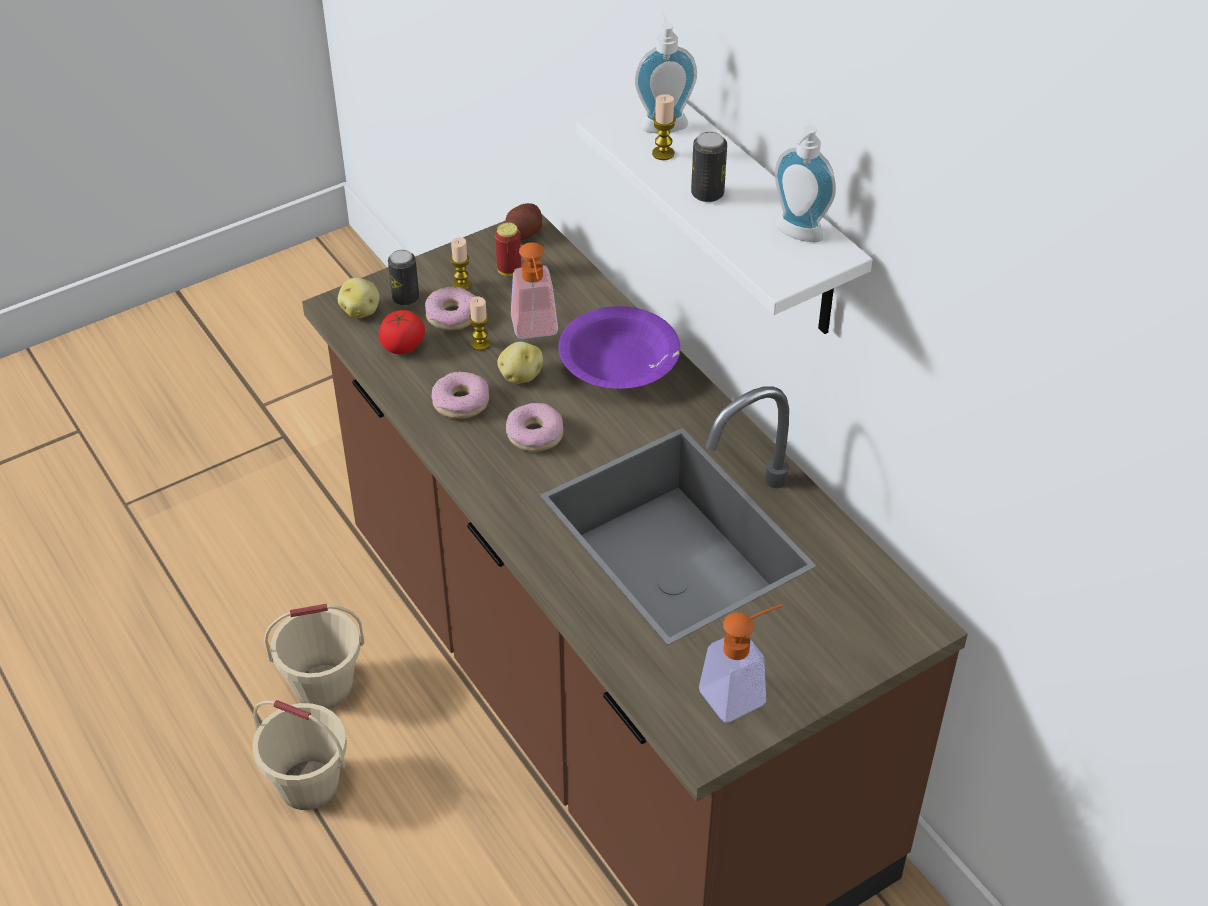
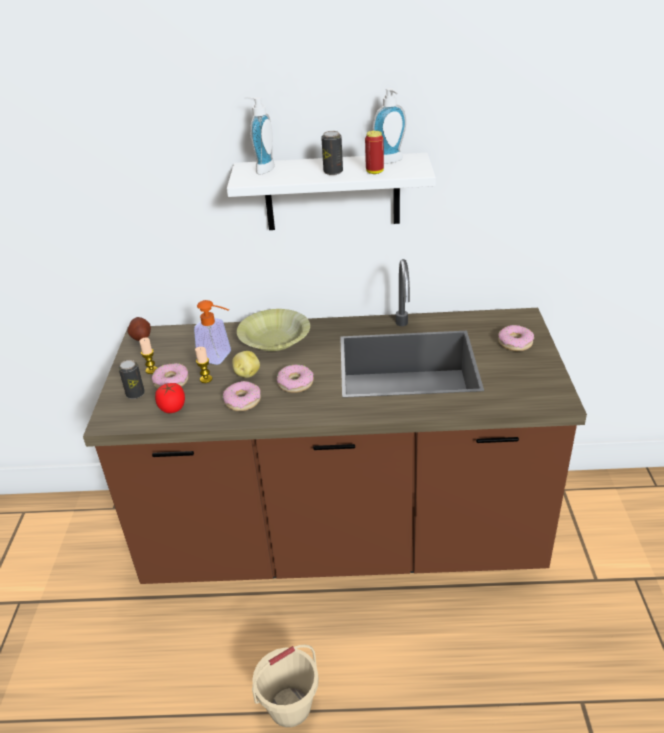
camera: 55 degrees left, 10 degrees down
(324, 686) = (225, 665): beige bucket -> none
(361, 311) = (123, 414): potato -> none
(509, 270) = (162, 351): can -> can (374, 172)
(619, 364) = (275, 339): purple bowl -> yellow bowl
(663, 153) = (286, 174): candle -> none
(742, 693) = (532, 378): soap dispenser -> none
(827, 639) = (515, 343): none -> donut

